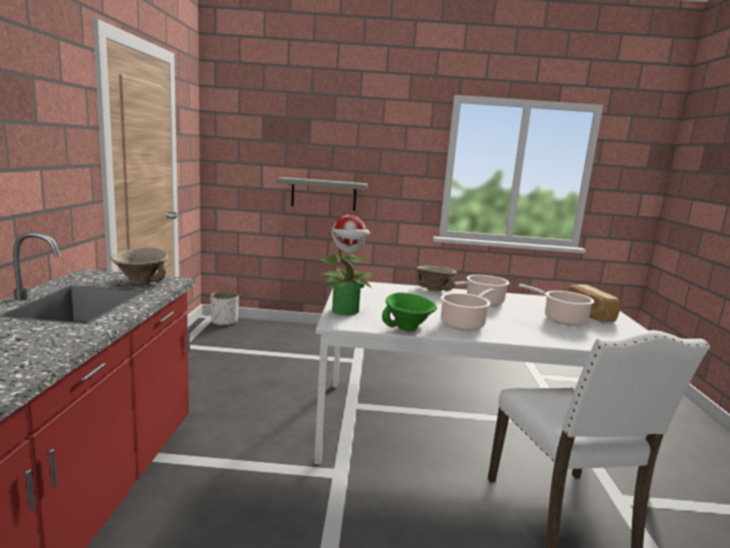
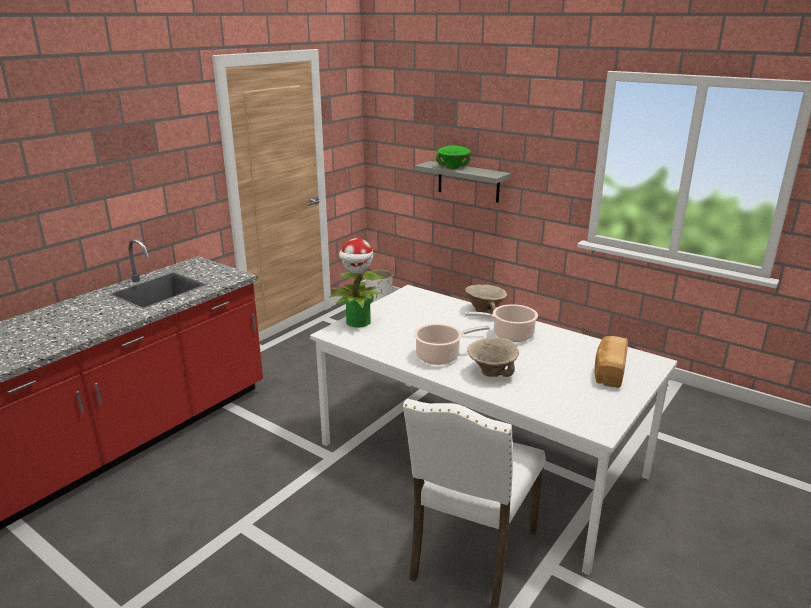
camera: 35 degrees right, 10 degrees up
(140, 282) = (216, 275): beige bowl -> beige bowl (491, 373)
(409, 329) = (381, 350): green bowl -> green bowl (453, 168)
(561, 319) = (558, 372): cooking pot -> none

